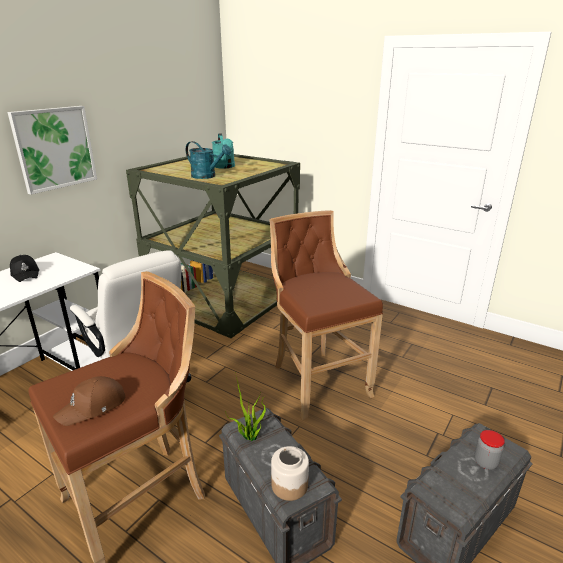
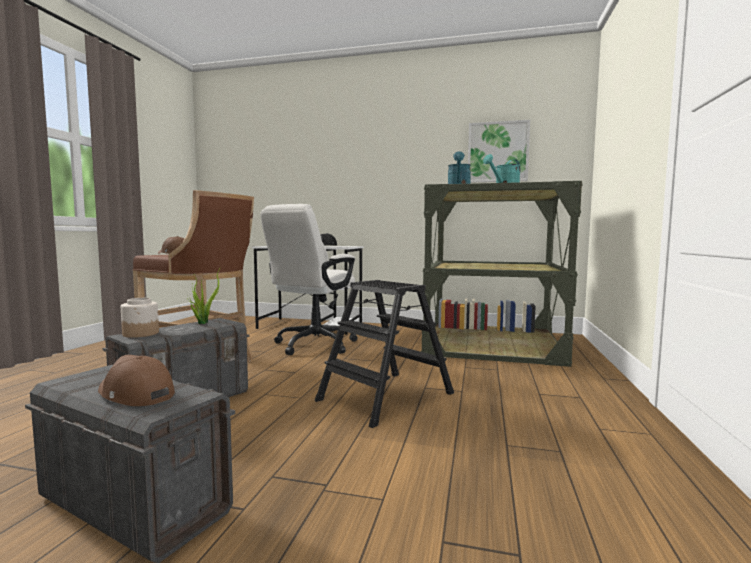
camera: 70 degrees right, 20 degrees down
(55, 148) = (384, 173): picture -> picture (498, 152)
(317, 380) = (386, 396): brown stool -> black step ladder
(485, 462) = (134, 395): jar -> brown cap

